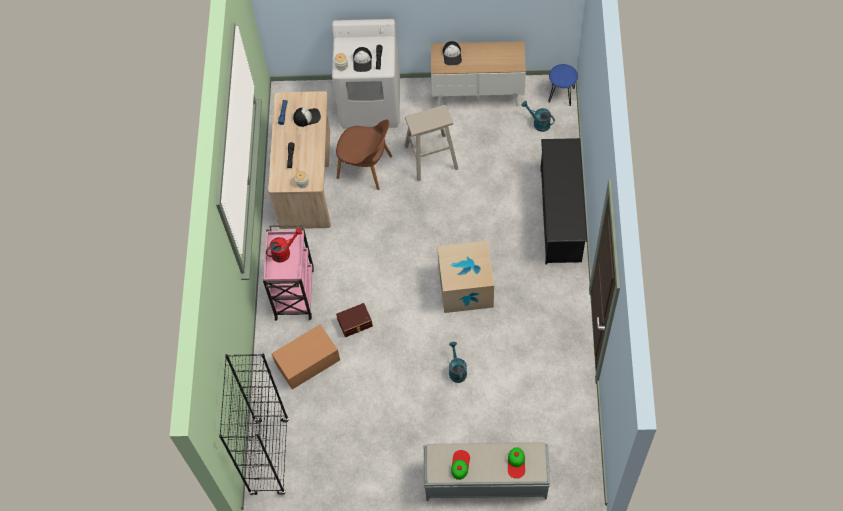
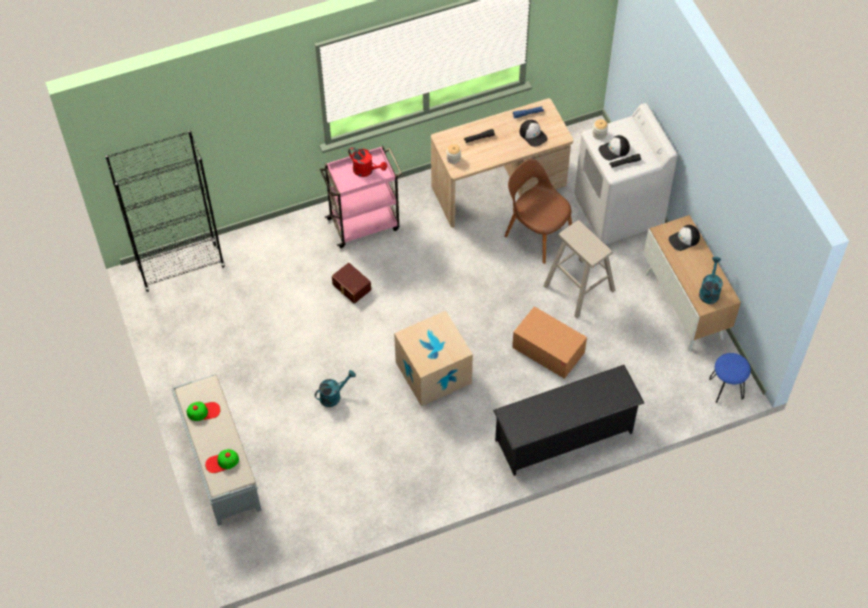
camera: 65 degrees right, 5 degrees down
(307, 362) = (292, 262): cardboard box -> cardboard box (548, 350)
(366, 168) = (537, 234): brown chair -> brown chair turned 135 degrees clockwise
(538, 123) = (675, 377): turquoise watering can -> turquoise watering can (709, 291)

